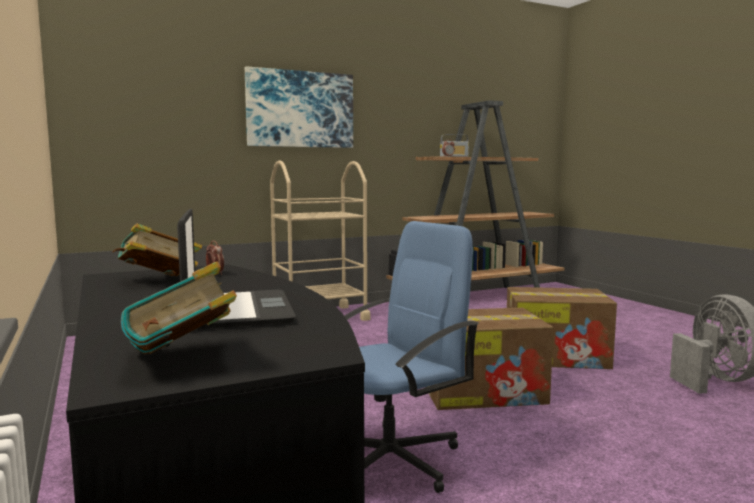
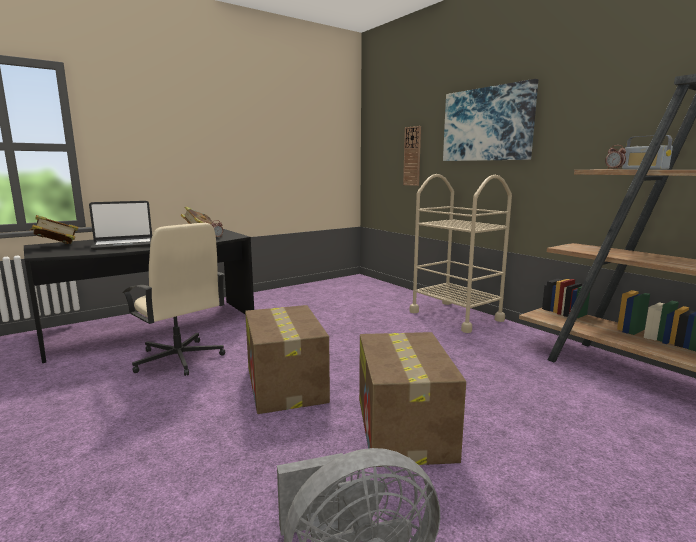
camera: 80 degrees right, 5 degrees up
(186, 137) = (412, 156): none -> wall clock
(392, 459) = (179, 359): blue office chair -> beige office chair

